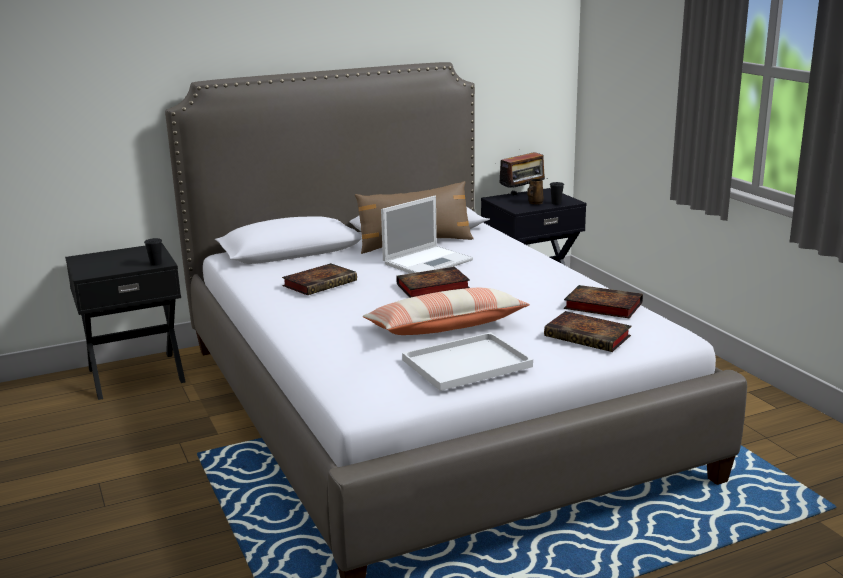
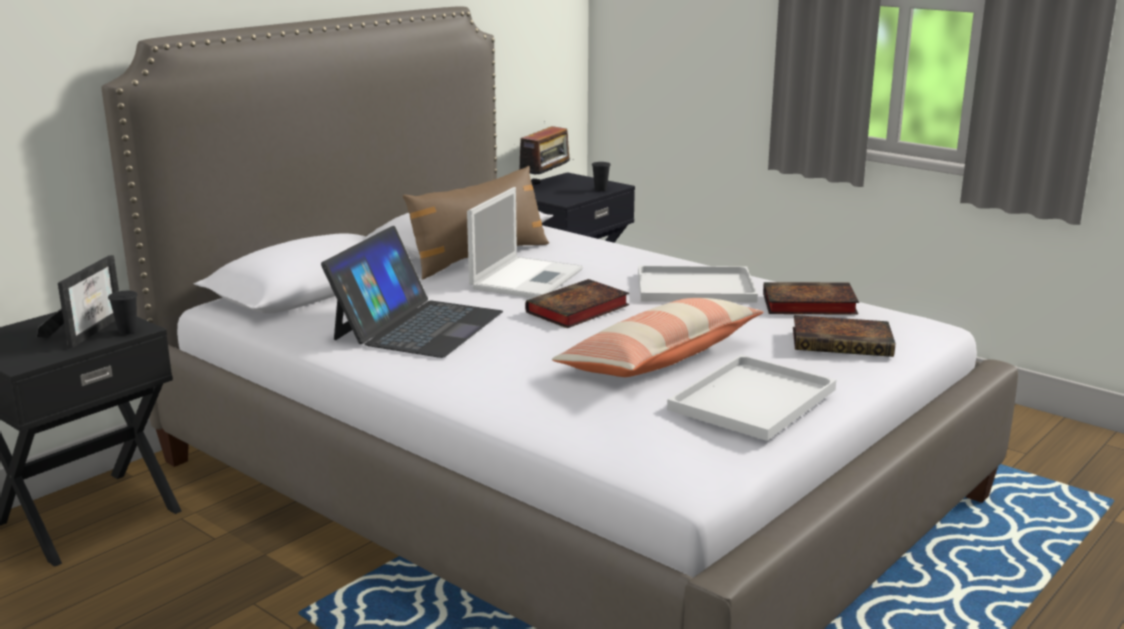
camera: 25 degrees left, 0 degrees up
(137, 260) = (88, 330): none -> picture frame
(321, 283) = (417, 325): book -> laptop
(533, 282) = (693, 287): none -> white tray
(535, 203) = (574, 192): brown mug -> none

